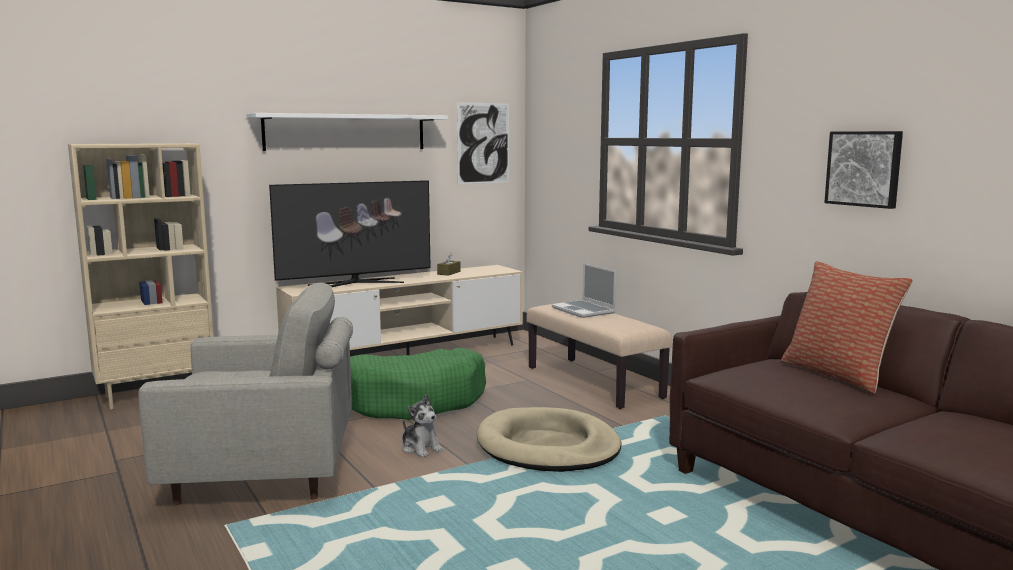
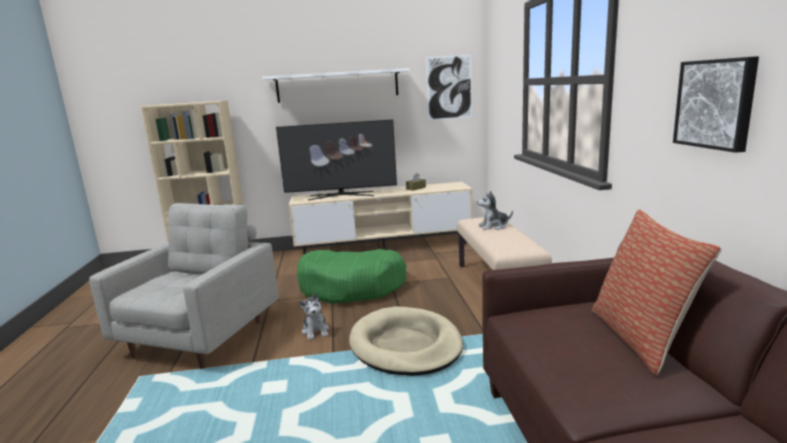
camera: 25 degrees right, 5 degrees up
(264, 475) = (202, 337): grey armchair -> grey armchair turned 90 degrees counterclockwise
(584, 310) = (494, 226): laptop -> plush toy

